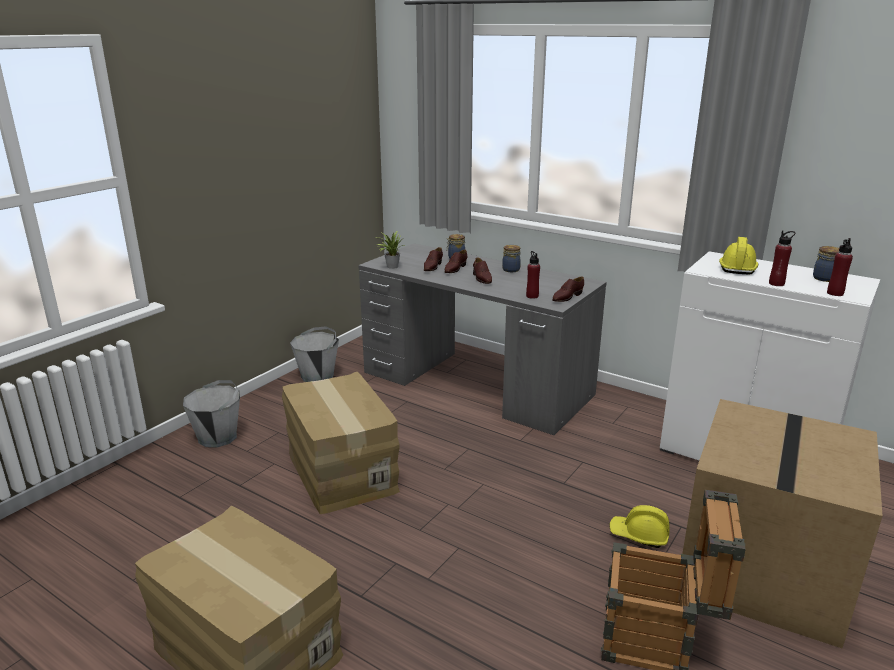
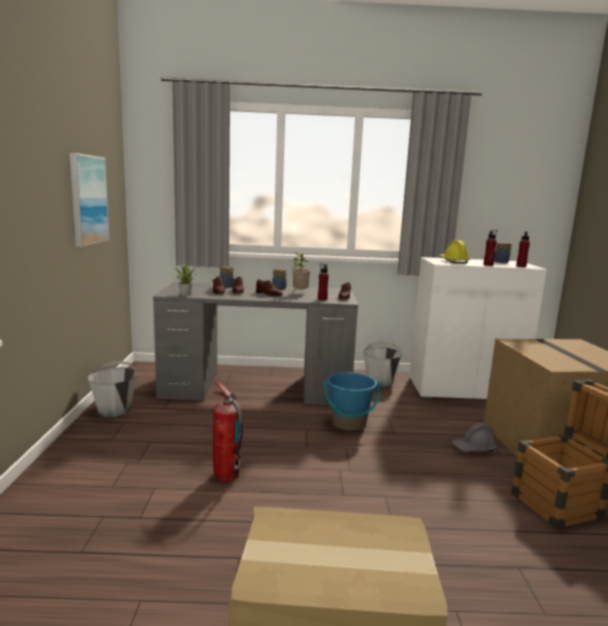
camera: 35 degrees left, 10 degrees down
(218, 437) = (64, 484): grey bucket -> grey bucket (380, 381)
(305, 156) = (88, 200): none -> picture
(340, 472) = (226, 475): cardboard box -> fire extinguisher
(522, 281) = (299, 293): none -> potted plant
(523, 456) = (349, 423): none -> blue bucket
(639, 535) = (474, 448): yellow hard hat -> grey hard hat

